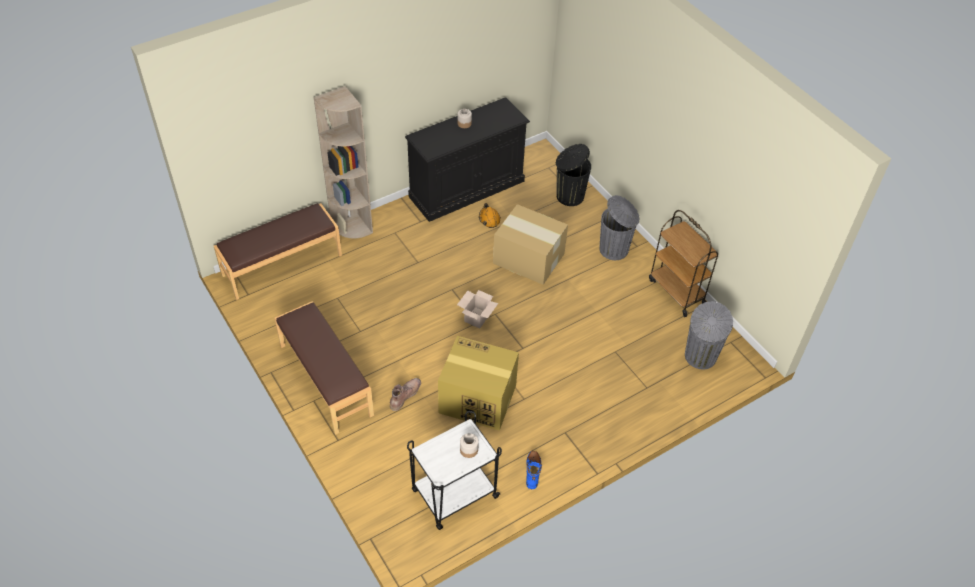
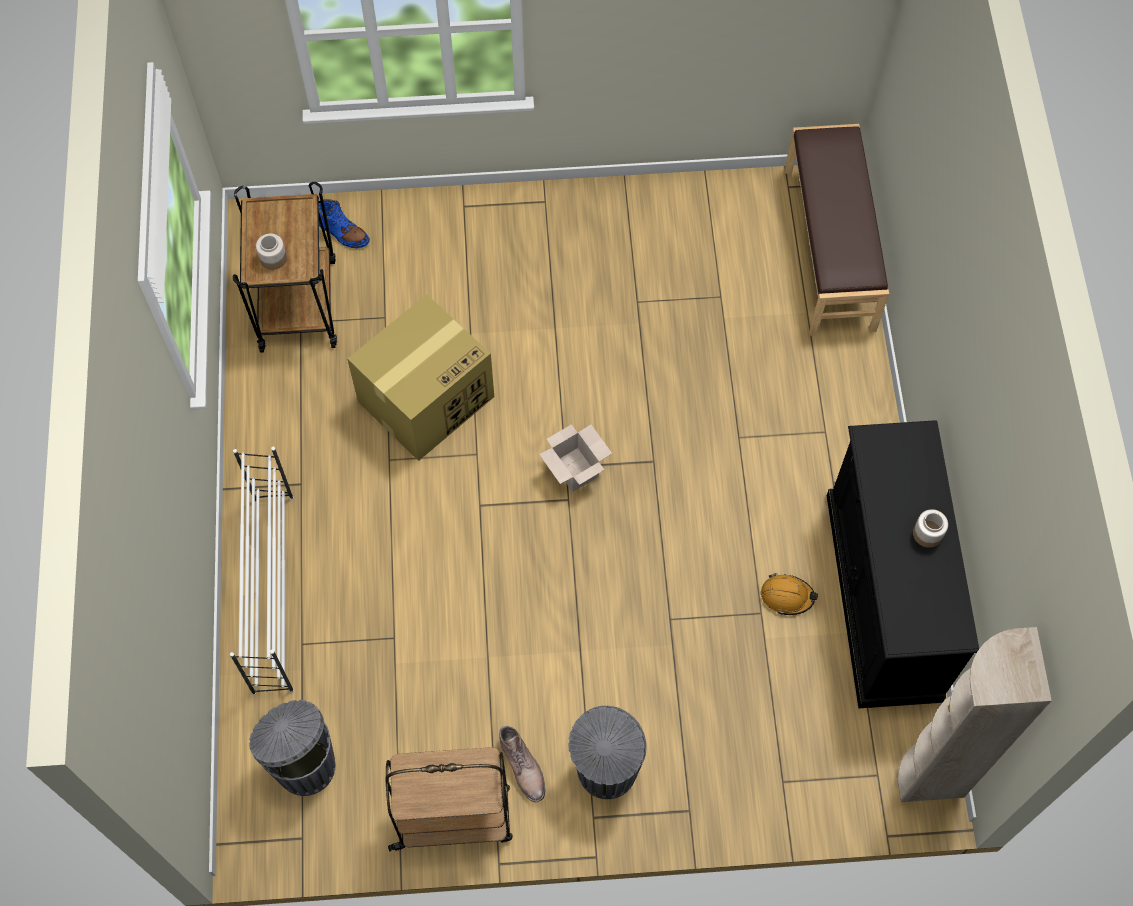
camera: 120 degrees right, 15 degrees up
(325, 380) = (572, 226): brown bench -> none
(352, 231) = (859, 371): beige bookcase -> beige bookcase (928, 773)
(405, 395) = (488, 311): brown boot -> brown boot (523, 767)
(454, 494) = (298, 302): white cart -> brown cart
(528, 257) = (662, 612): cardboard box -> none
(533, 471) = (269, 410): blue boot -> blue boot (343, 233)
(569, 196) = (780, 769): black trash can -> none
(630, 413) = (274, 592): none -> white shoe rack

